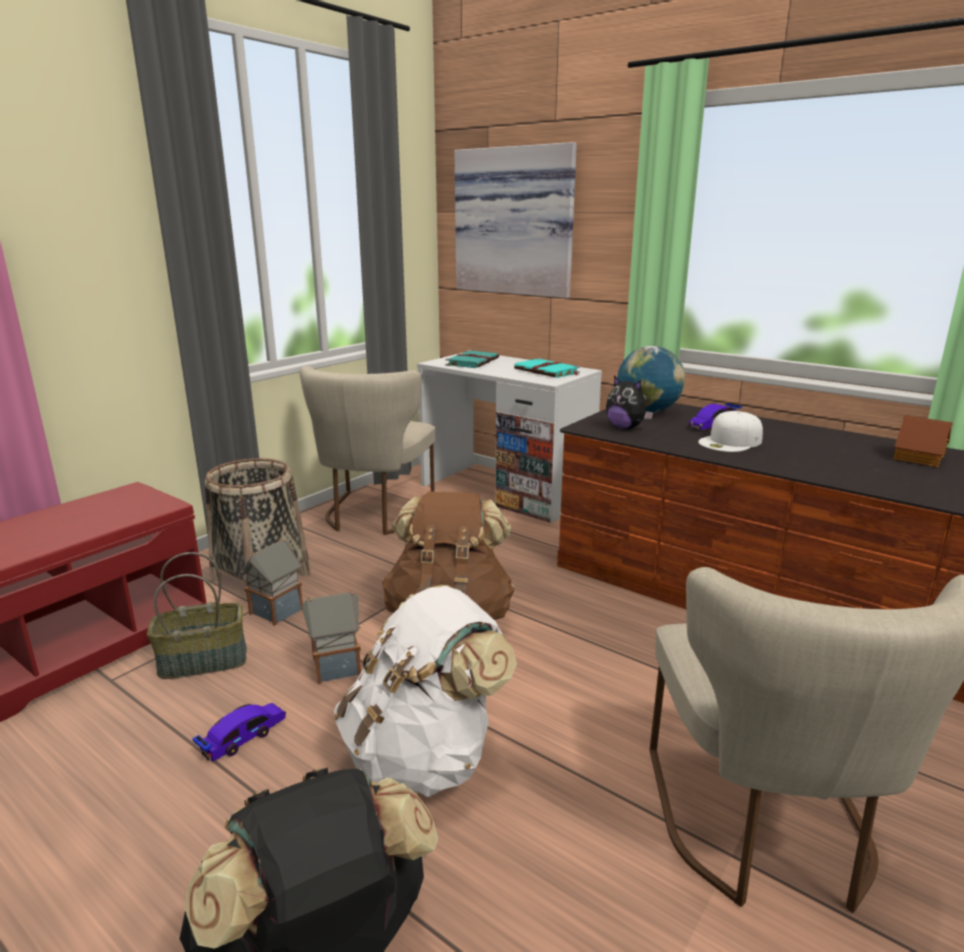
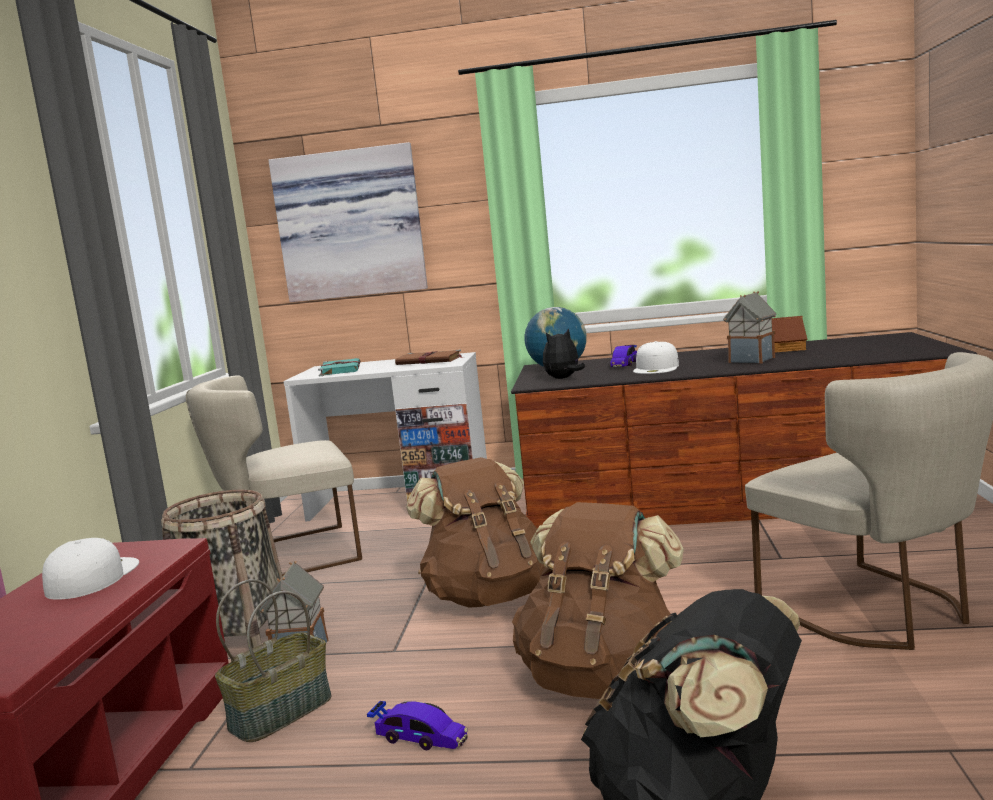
camera: 30 degrees left, 10 degrees down
(87, 516) = (92, 577): none -> white cap
(243, 737) = (420, 737): toy car -> toy car turned 105 degrees clockwise
(335, 668) = (431, 662): toy house -> toy house (751, 360)
(374, 515) = (290, 555): beige chair -> beige chair turned 90 degrees clockwise
(424, 756) = (602, 677): white backpack -> brown backpack
(547, 371) = (430, 361): turquoise book -> brown book
(625, 428) = (563, 378): plush toy -> plush toy turned 135 degrees clockwise

